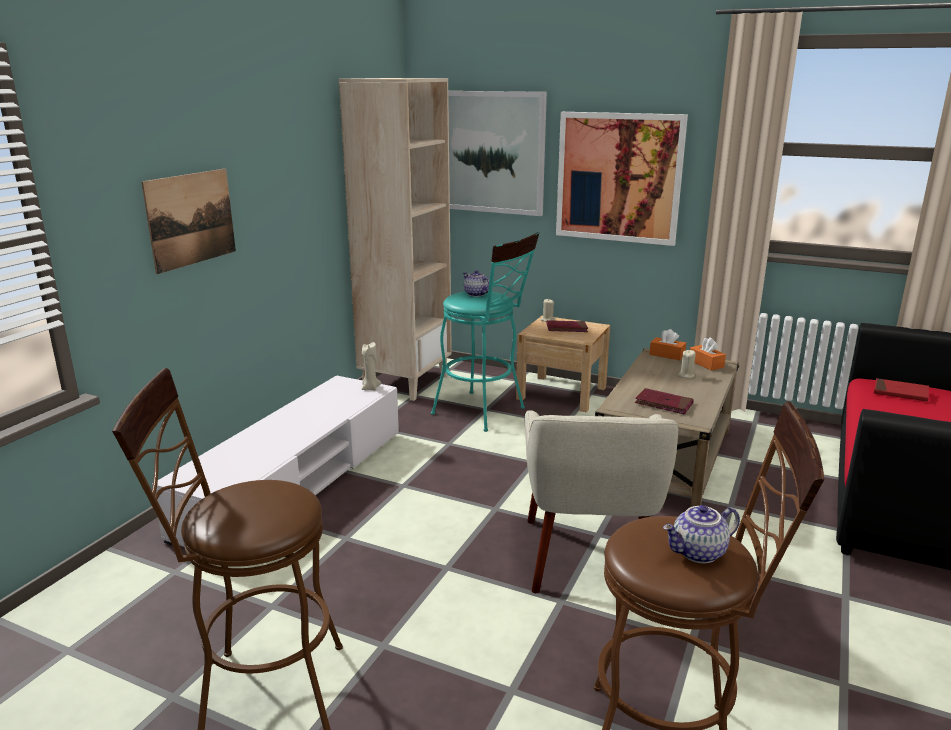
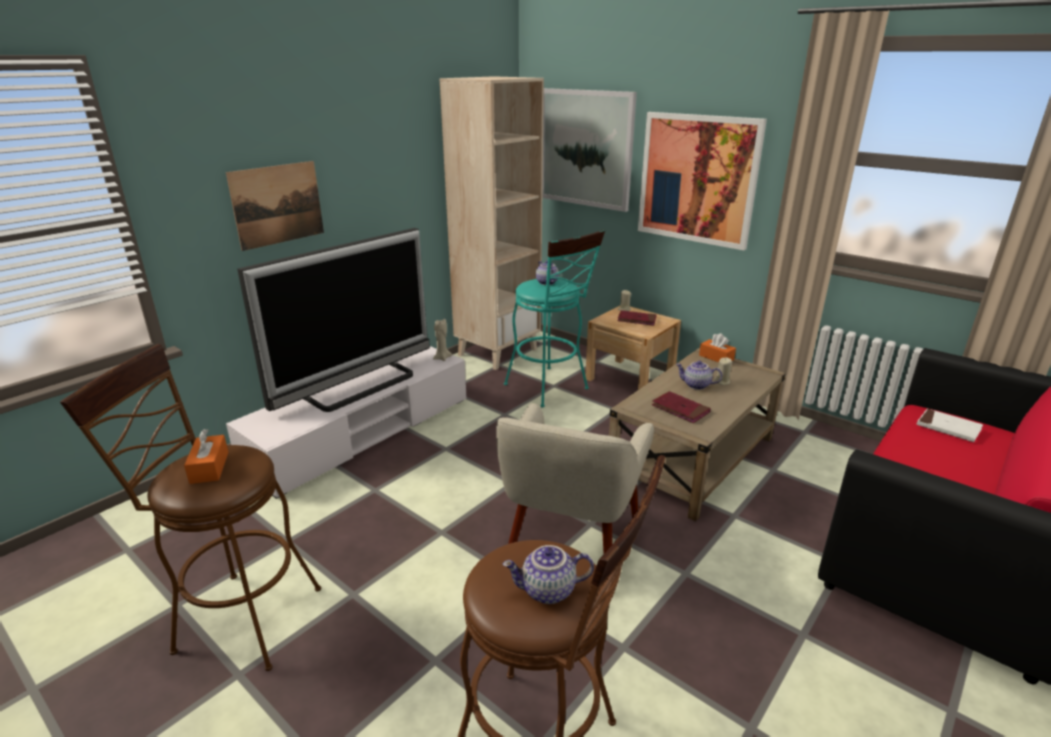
camera: 15 degrees right, 5 degrees up
(294, 425) = (360, 386): none -> television
(664, 381) = (696, 385): none -> teapot
(706, 364) = (750, 371): orange tissue box -> orange tissue box (209, 467)
(900, 393) = (948, 428): red book -> white book

